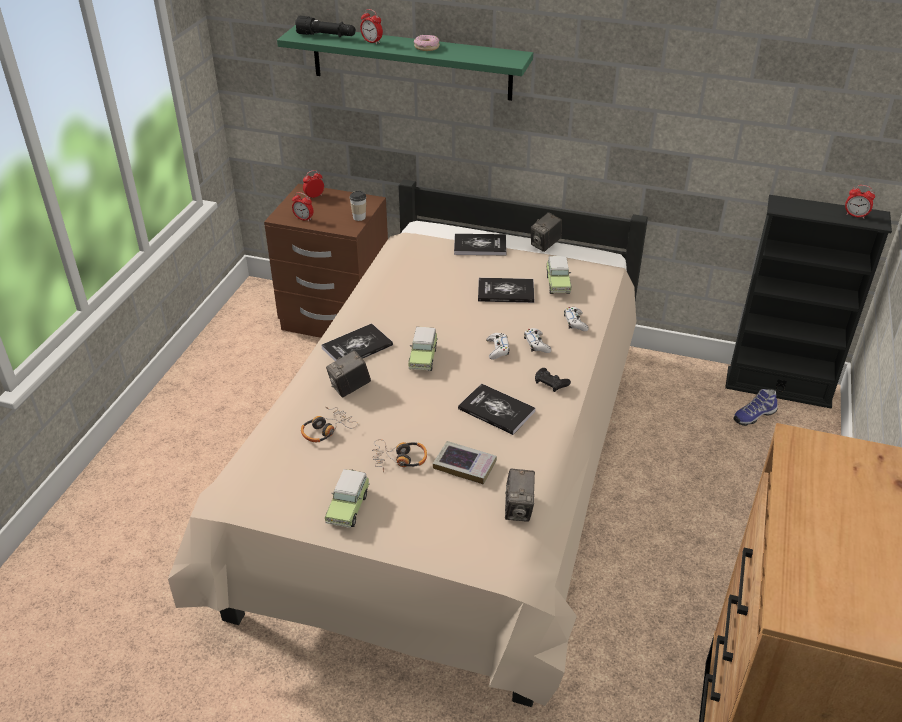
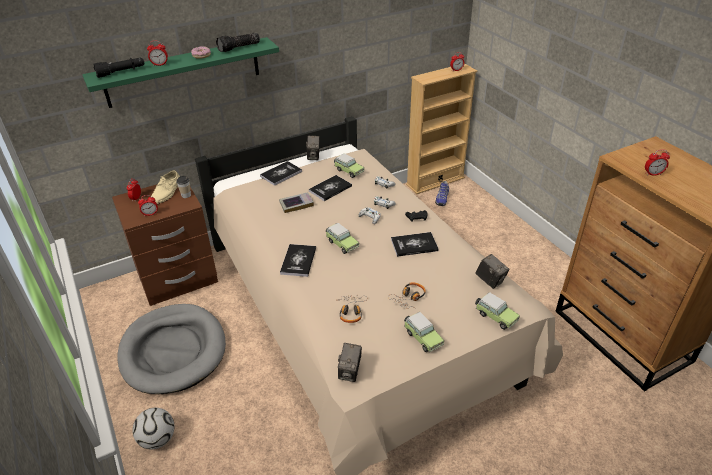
camera: 45 degrees left, 0 degrees up
(142, 454) = (158, 439): none -> football
(247, 386) = (173, 351): none -> grey dog bed
(347, 205) = (167, 192): none -> beige shoe
(350, 388) = (329, 283): camera -> camera (350, 372)
(457, 548) = (495, 316): none -> toy car
(465, 465) = (440, 279): book -> book (296, 204)
(478, 53) = (239, 48): none -> flashlight
(778, 387) = (435, 181): black bookcase -> beige bookcase
(811, 494) = (653, 174): none -> alarm clock

